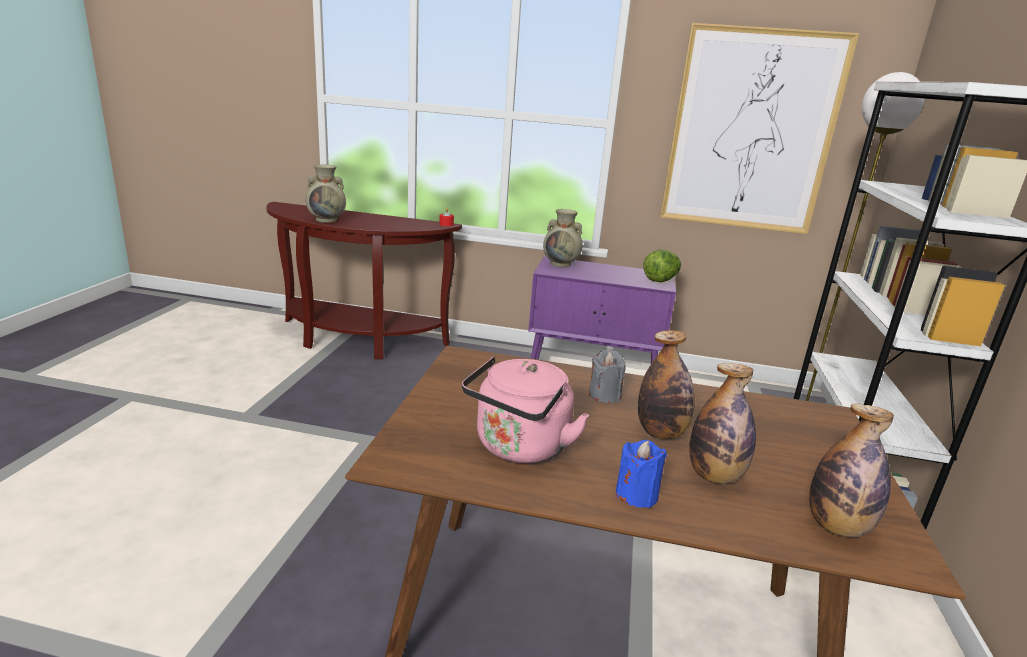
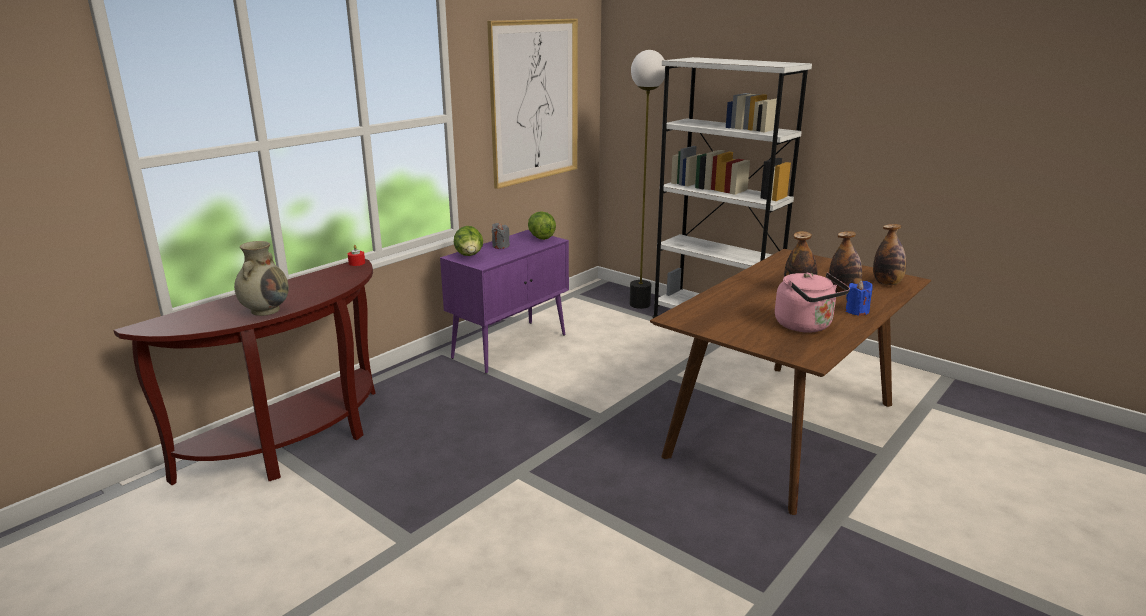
camera: 60 degrees left, 0 degrees up
(561, 264) = (469, 256): beige vase -> lettuce
(604, 395) = (750, 293): grey candle -> grey candle (500, 246)

